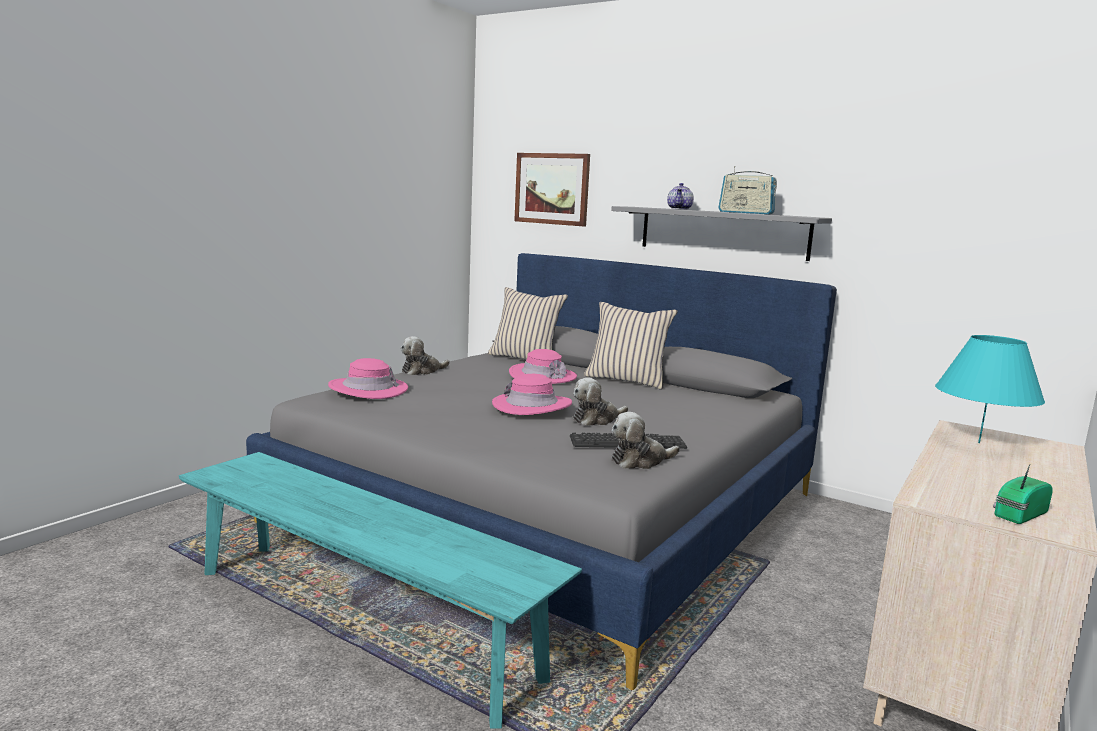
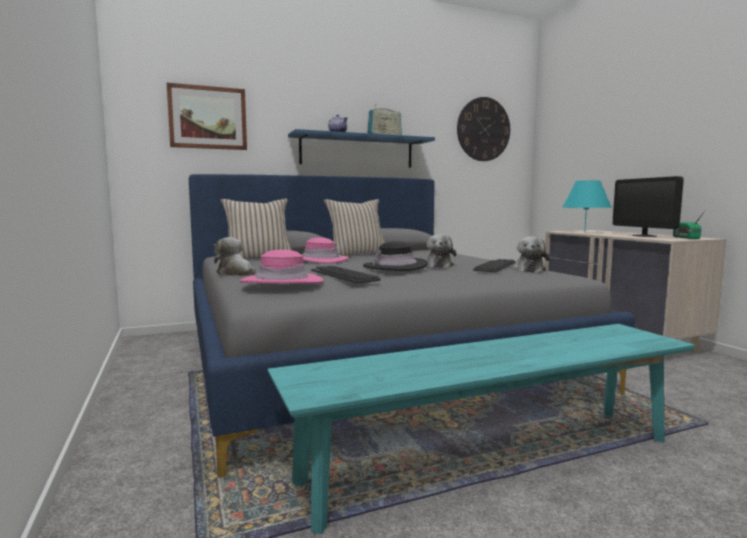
camera: 55 degrees left, 5 degrees down
(422, 371) = (236, 273): plush toy -> plush toy turned 135 degrees clockwise
(428, 398) = (343, 275): none -> keyboard
(532, 405) = (395, 266): pink hat -> black hat
(723, 232) = (357, 151): grey shelf -> blue shelf
(981, 197) = (483, 129): none -> wall clock
(989, 483) = (644, 236): none -> monitor

